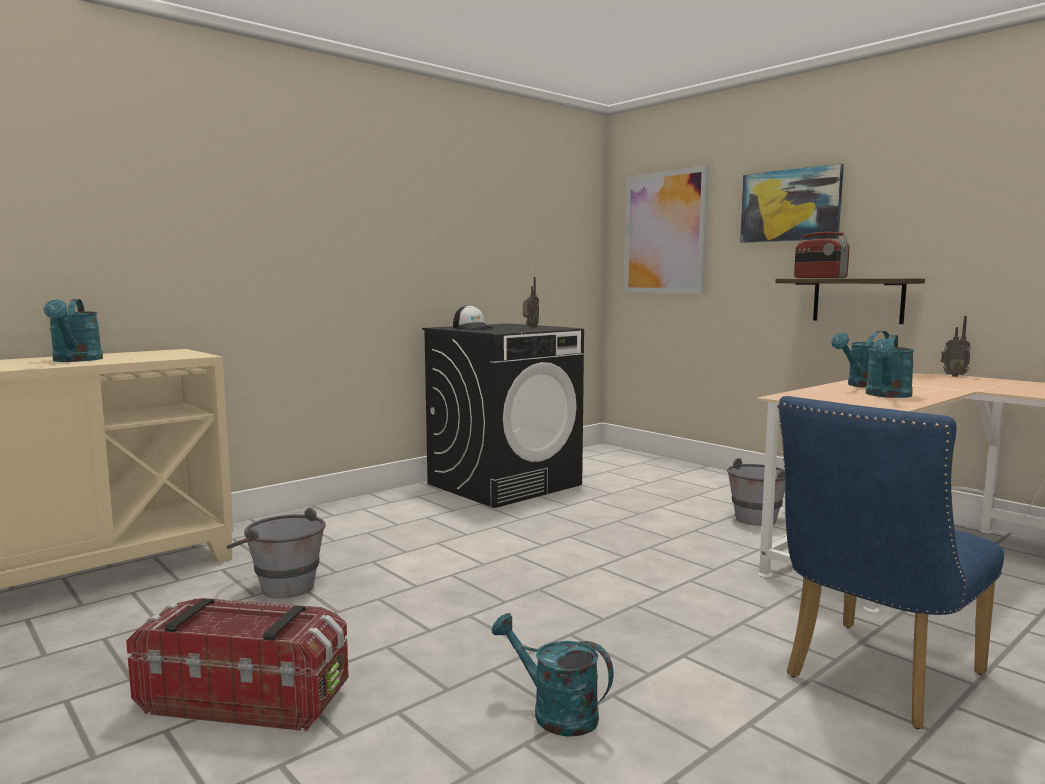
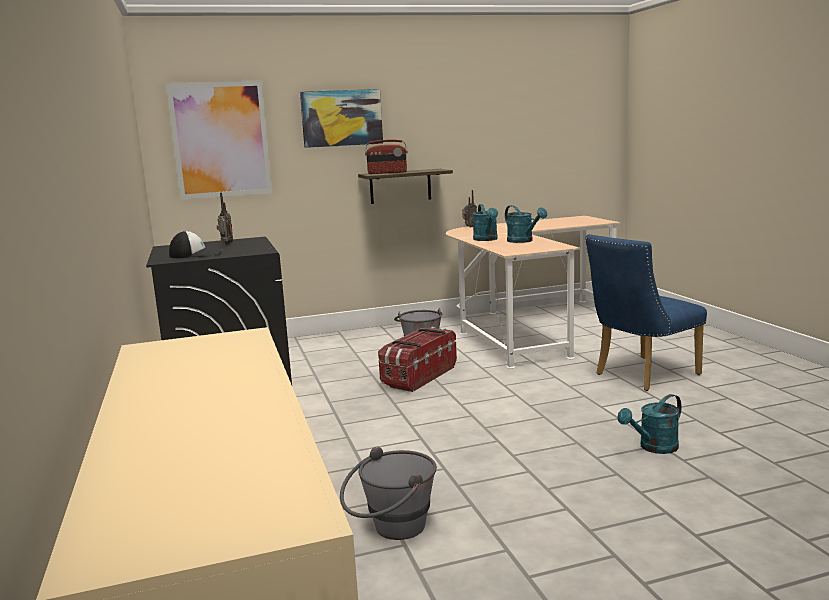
camera: 65 degrees left, 5 degrees up
(76, 360) = (208, 381): turquoise watering can -> none
(246, 698) = (606, 548): storage box -> storage box (418, 376)
(873, 678) = (640, 375): blue chair -> blue chair turned 75 degrees clockwise

